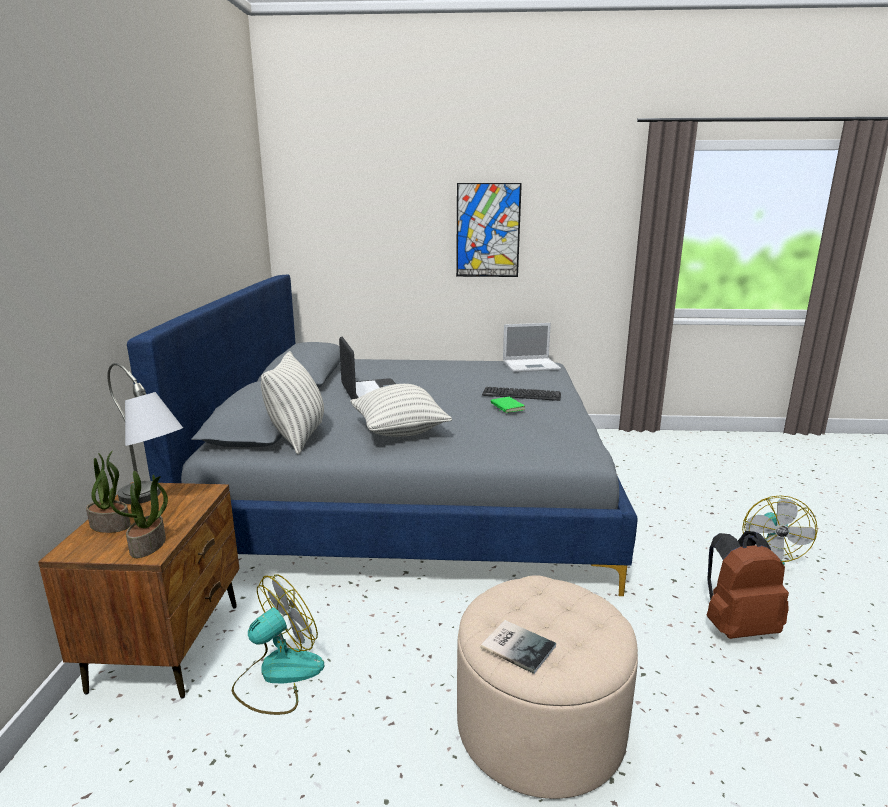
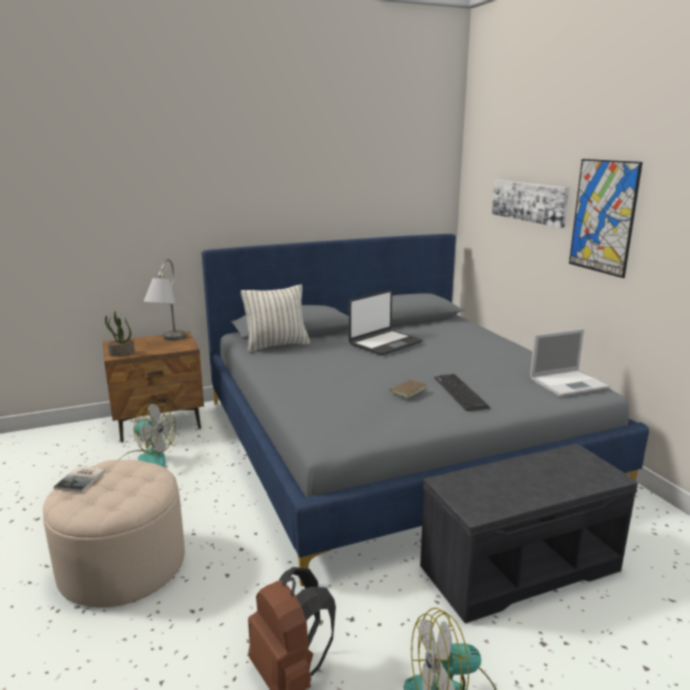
camera: 65 degrees right, 0 degrees up
(111, 525) = (140, 341): potted plant -> none
(392, 227) = (529, 201): none -> picture
(399, 432) = (313, 368): pillow -> none
(506, 407) = (407, 390): green book -> brown book
(532, 365) = (569, 383): laptop -> laptop turned 75 degrees counterclockwise
(631, 495) = (520, 567): none -> grey bench

